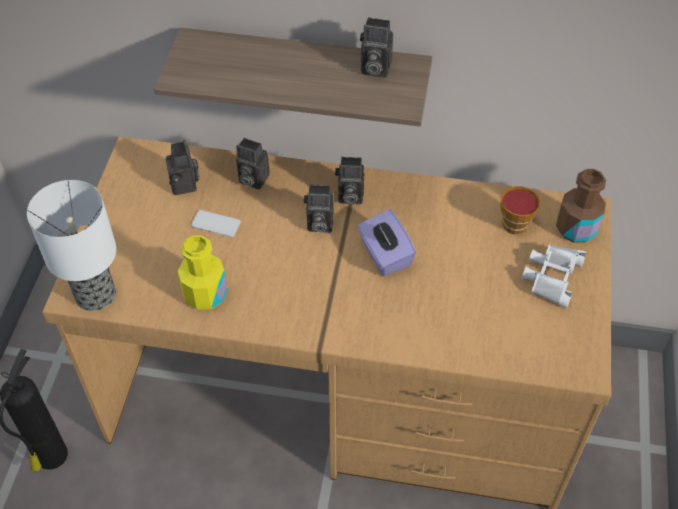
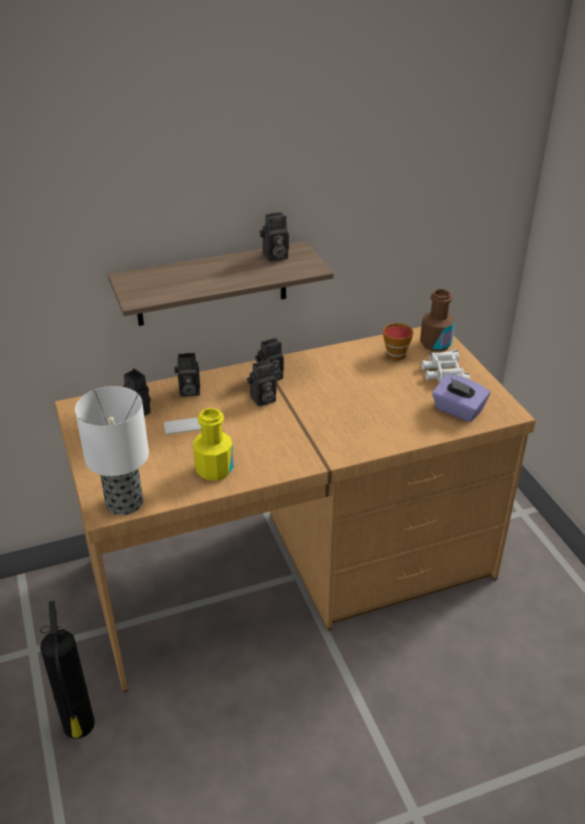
camera: 30 degrees left, 15 degrees down
(384, 255) = (325, 400): purple tissue box -> purple tissue box (458, 410)

